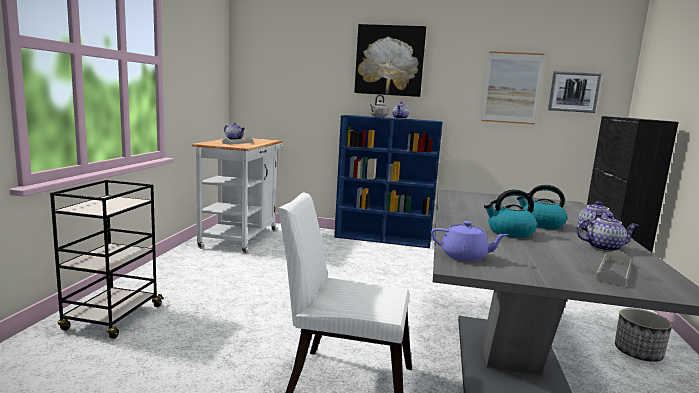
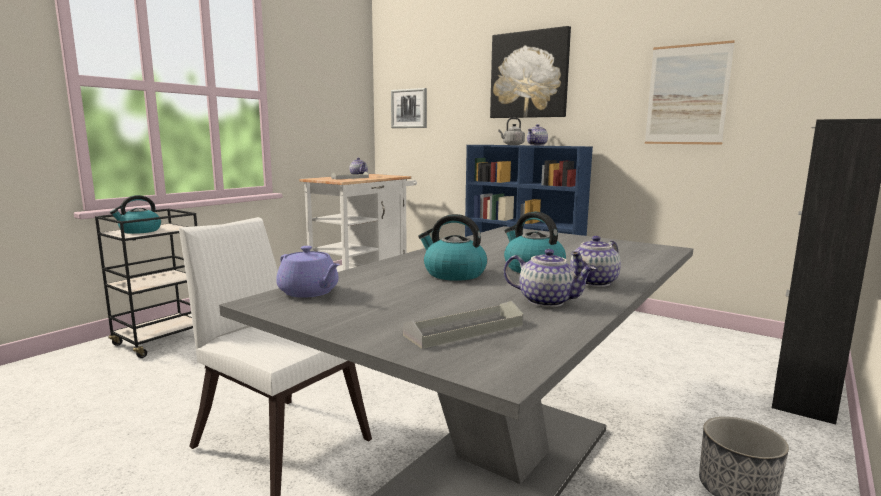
camera: 25 degrees right, 0 degrees up
(99, 206) = (139, 231): none -> kettle
(573, 92) = (784, 92): picture -> picture (409, 108)

